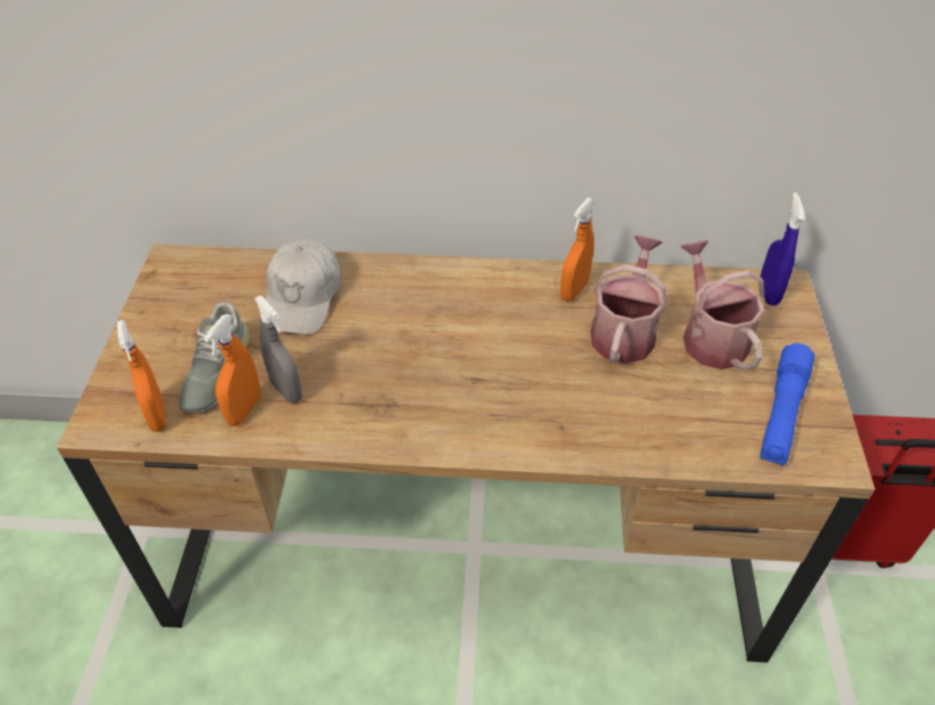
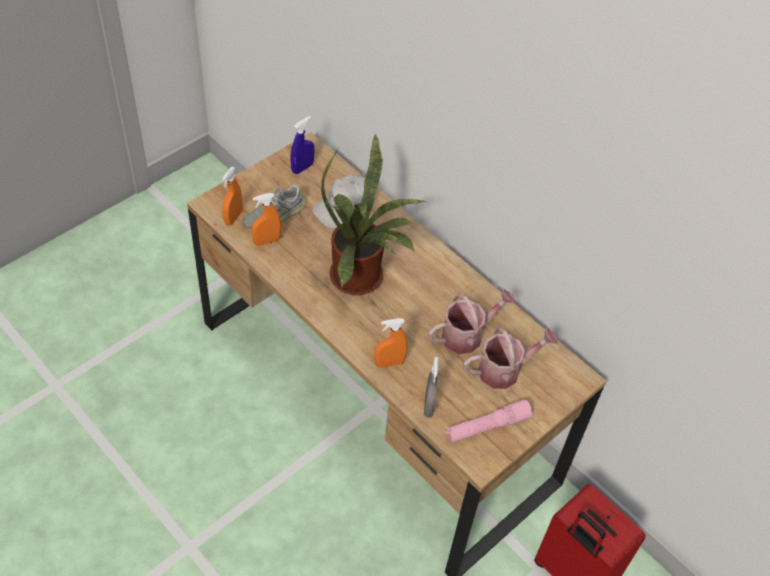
camera: 40 degrees right, 5 degrees up
(286, 390) = (291, 245): grey spray bottle -> grey spray bottle (428, 406)
(427, 361) = (362, 278): none -> potted plant
(574, 290) = (470, 297): orange spray bottle -> orange spray bottle (389, 363)
(710, 337) = (504, 370): watering can -> watering can turned 45 degrees clockwise
(768, 292) = (567, 374): blue spray bottle -> blue spray bottle (302, 168)
(782, 413) = (487, 427): blue flashlight -> pink flashlight

